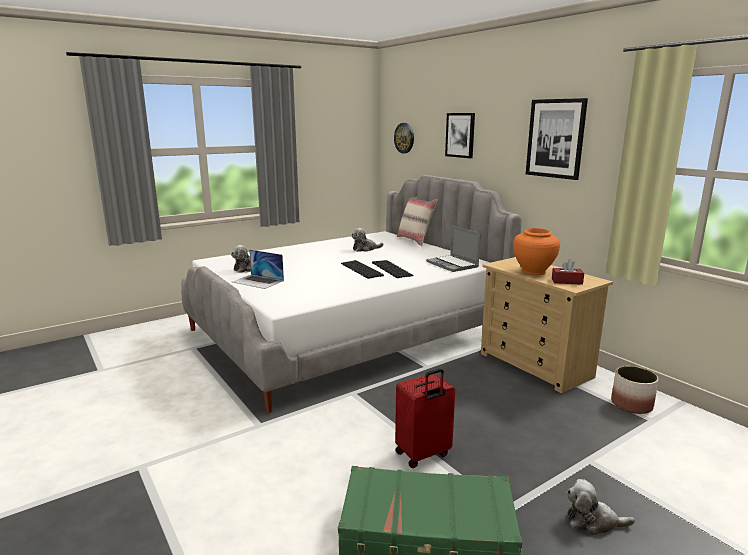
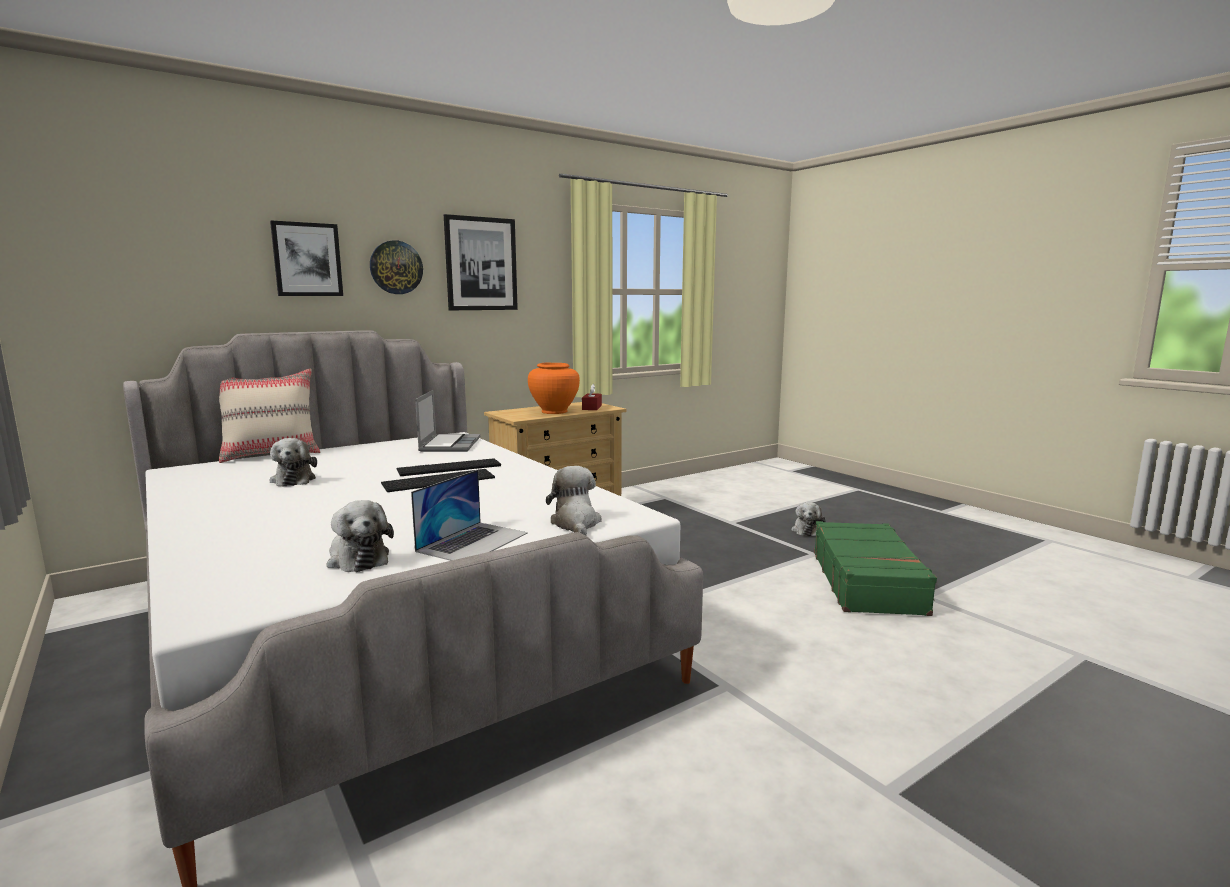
camera: 90 degrees left, 5 degrees down
(274, 296) = (576, 523): none -> plush toy
(404, 138) = (124, 265): wall clock -> wall clock (396, 267)
(423, 454) = (750, 579): red suitcase -> none
(453, 264) = (449, 444): laptop -> laptop turned 60 degrees counterclockwise
(631, 404) = (640, 499): planter -> none

